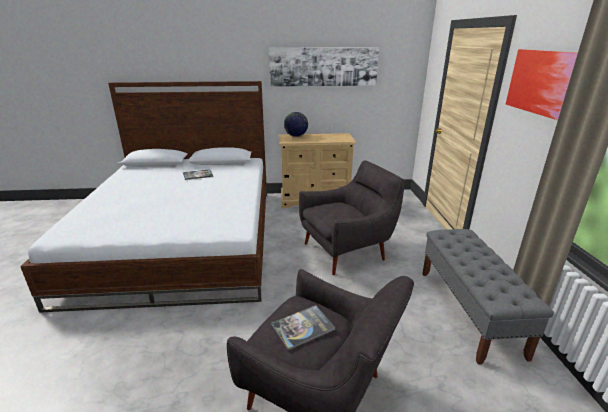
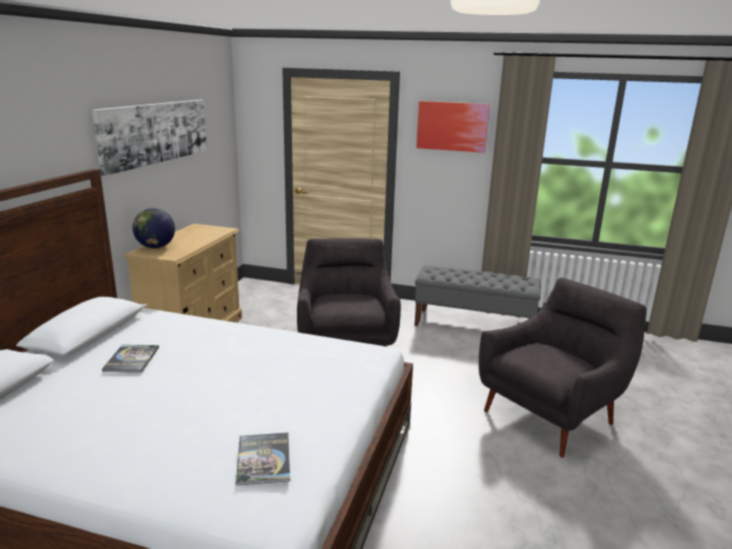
camera: 70 degrees left, 5 degrees down
(303, 327) = (548, 358): book -> book (263, 459)

